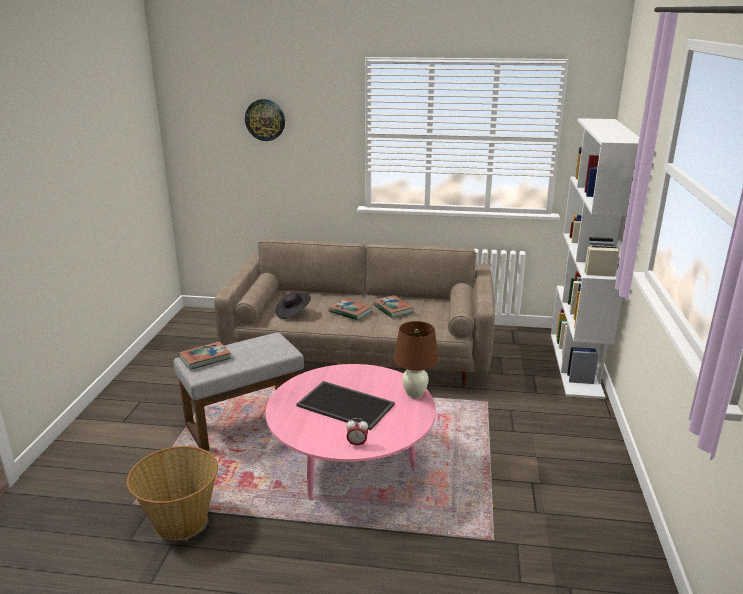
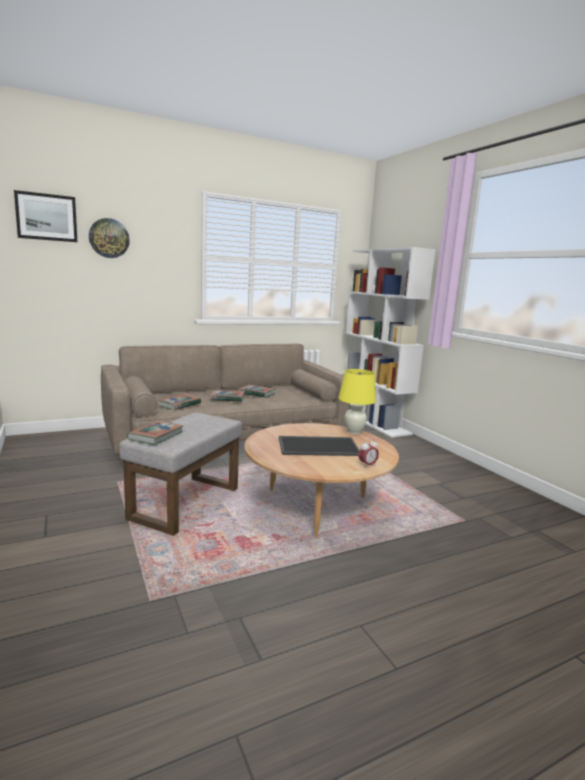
camera: 35 degrees left, 10 degrees down
(180, 521) = (222, 595): basket -> none
(208, 103) = (46, 217): none -> picture
(293, 313) = (180, 404): black hat -> book
(351, 465) = (316, 507): pink coffee table -> brown coffee table
(414, 394) = (354, 432): brown table lamp -> yellow table lamp

